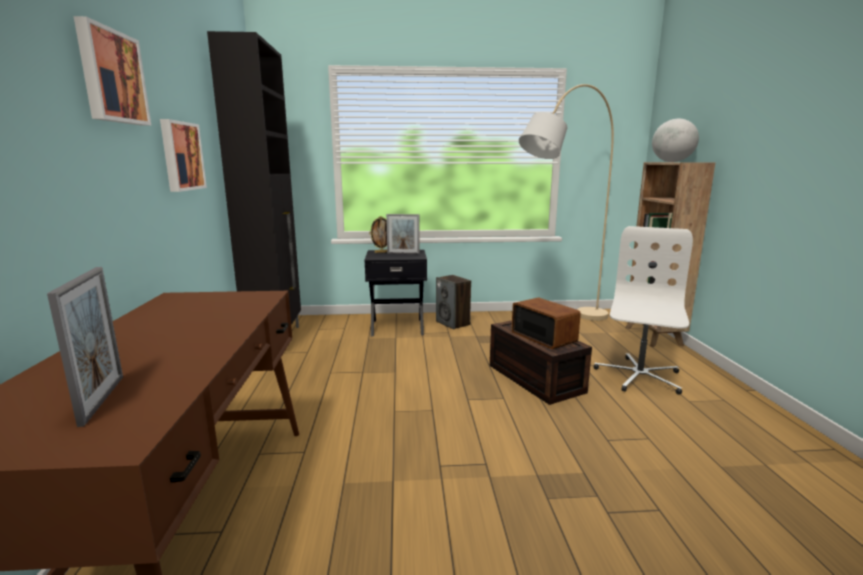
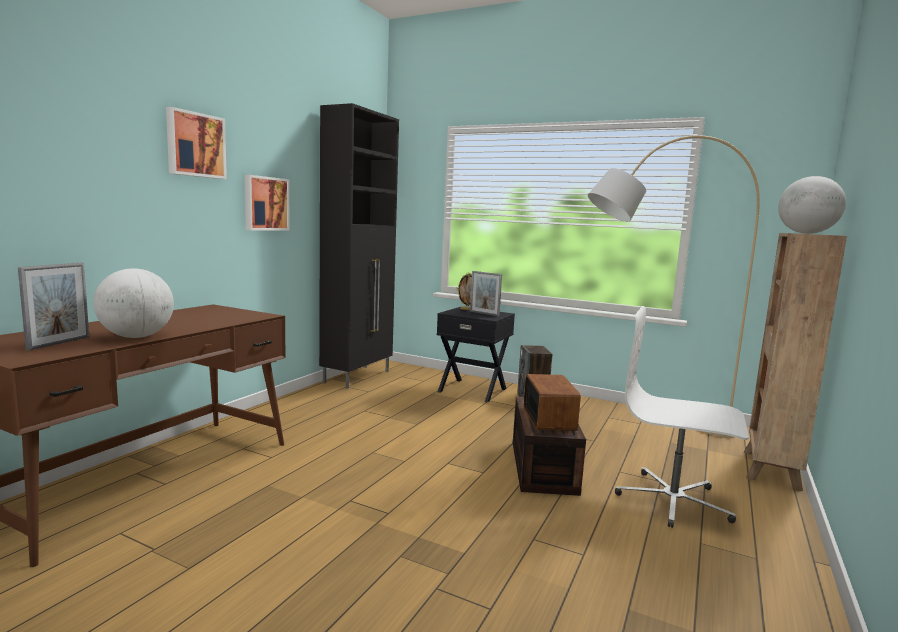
camera: 30 degrees right, 5 degrees down
(193, 358) = (137, 337): none -> globe
(638, 376) = (673, 501): white office chair -> white office chair turned 120 degrees counterclockwise

